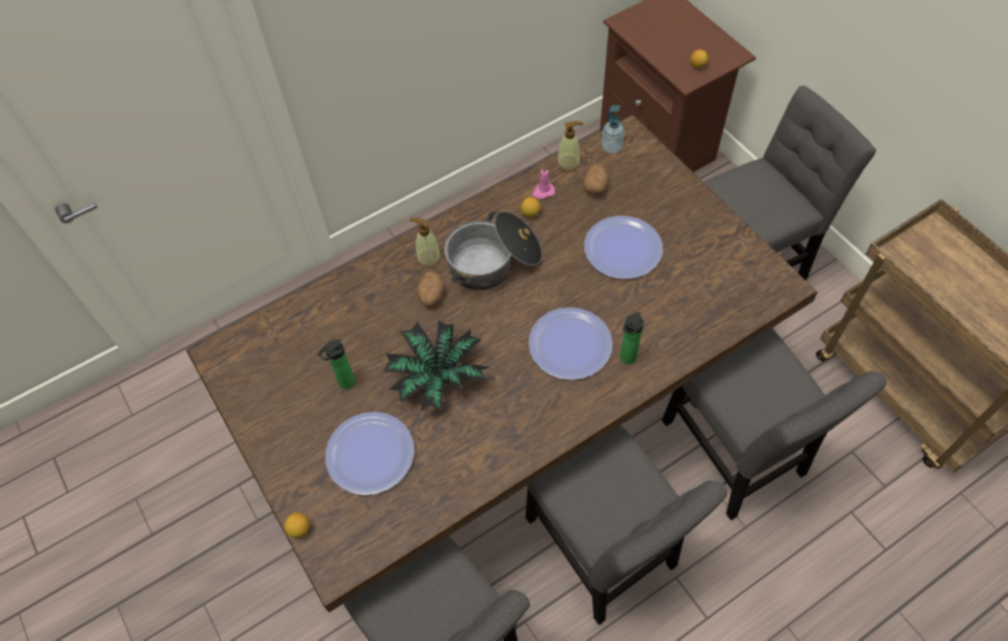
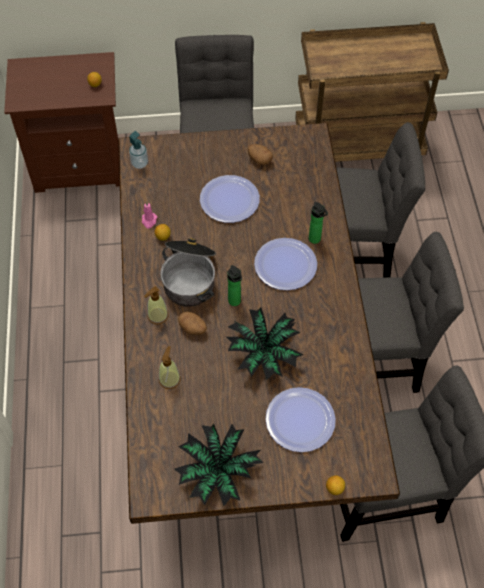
camera: 65 degrees left, 0 degrees up
(270, 401) = (217, 471): none -> potted plant
(344, 384) = (233, 414): bottle -> bottle (235, 302)
(568, 163) = (135, 194): soap dispenser -> soap dispenser (169, 379)
(595, 187) = (167, 189): potato -> potato (259, 159)

